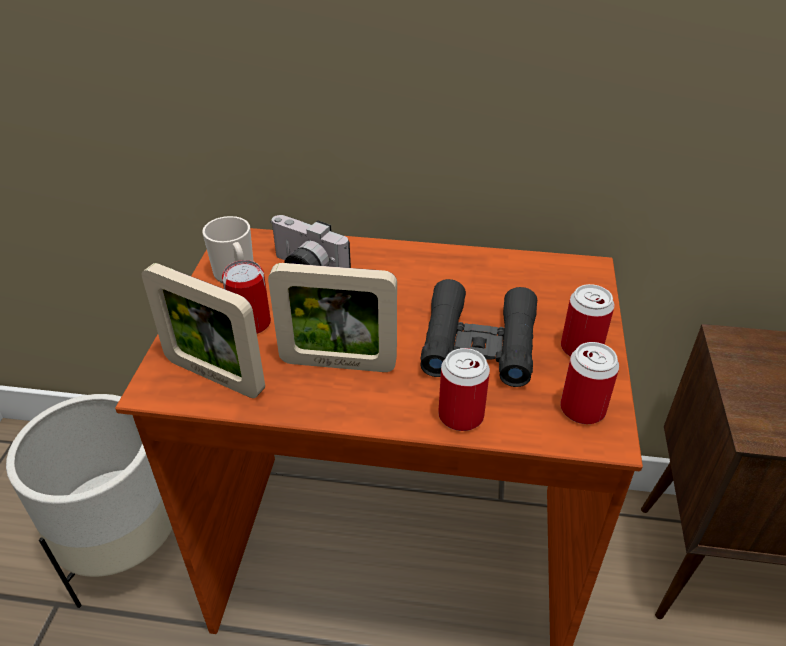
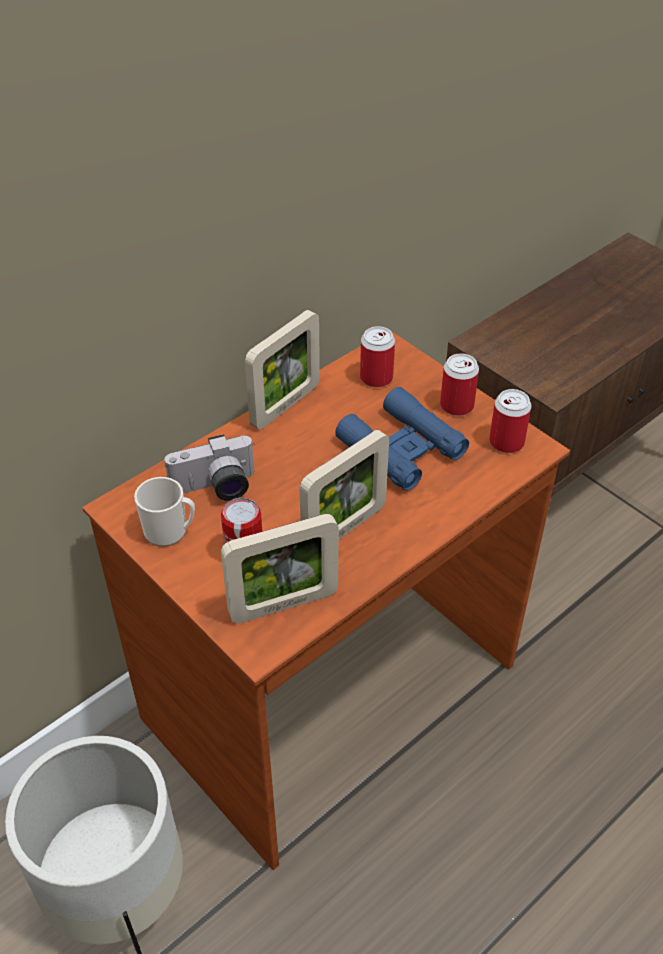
camera: 50 degrees left, 5 degrees up
(439, 254) = (285, 405): none -> picture frame
(461, 415) = (456, 499): can -> can (376, 378)
(479, 343) = (401, 448): black binoculars -> blue binoculars

